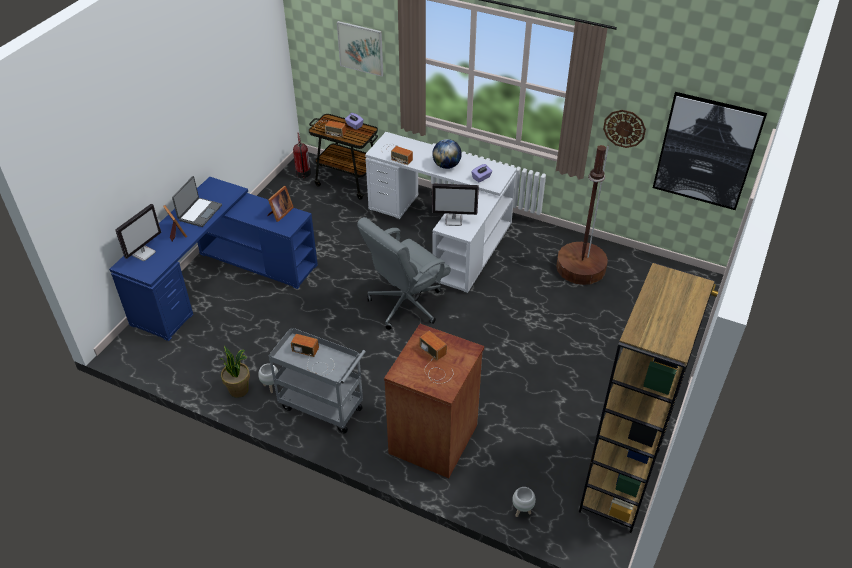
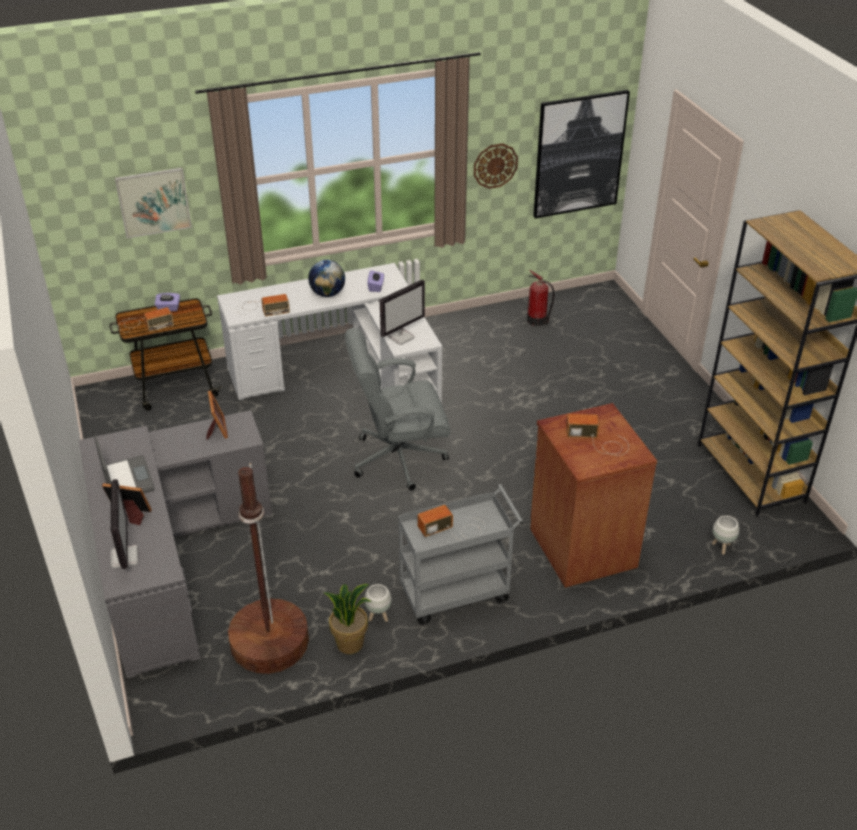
camera: 45 degrees left, 5 degrees down
(221, 278) = (169, 560): blue desk -> grey desk
(303, 174) = (113, 408): fire extinguisher -> fire extinguisher (537, 321)
(406, 303) = (399, 458): grey office chair -> grey office chair turned 75 degrees clockwise
(580, 268) = (504, 337): brown floor lamp -> brown floor lamp (270, 643)

